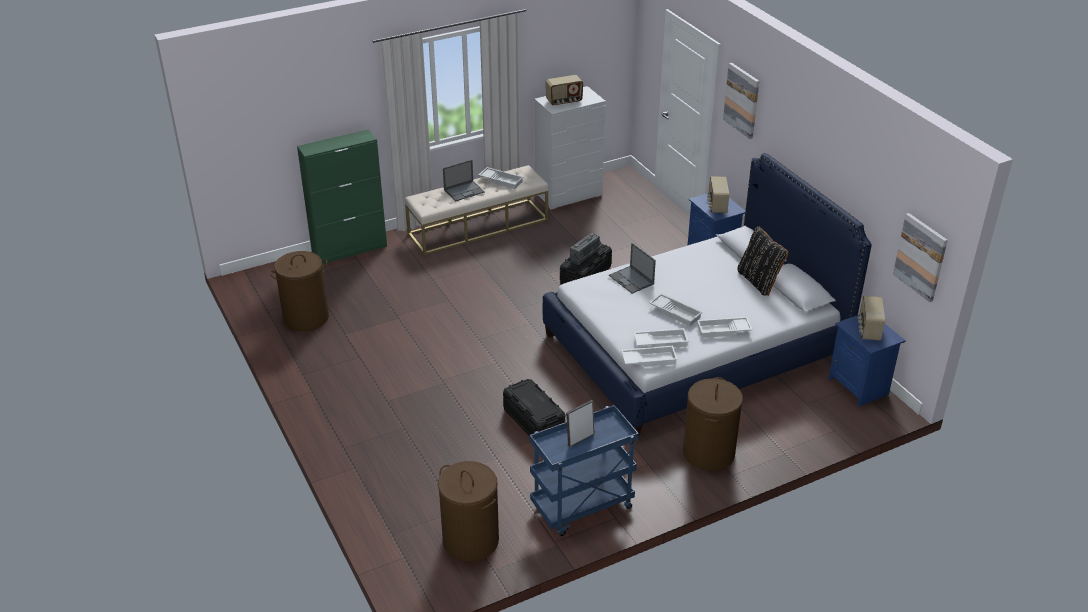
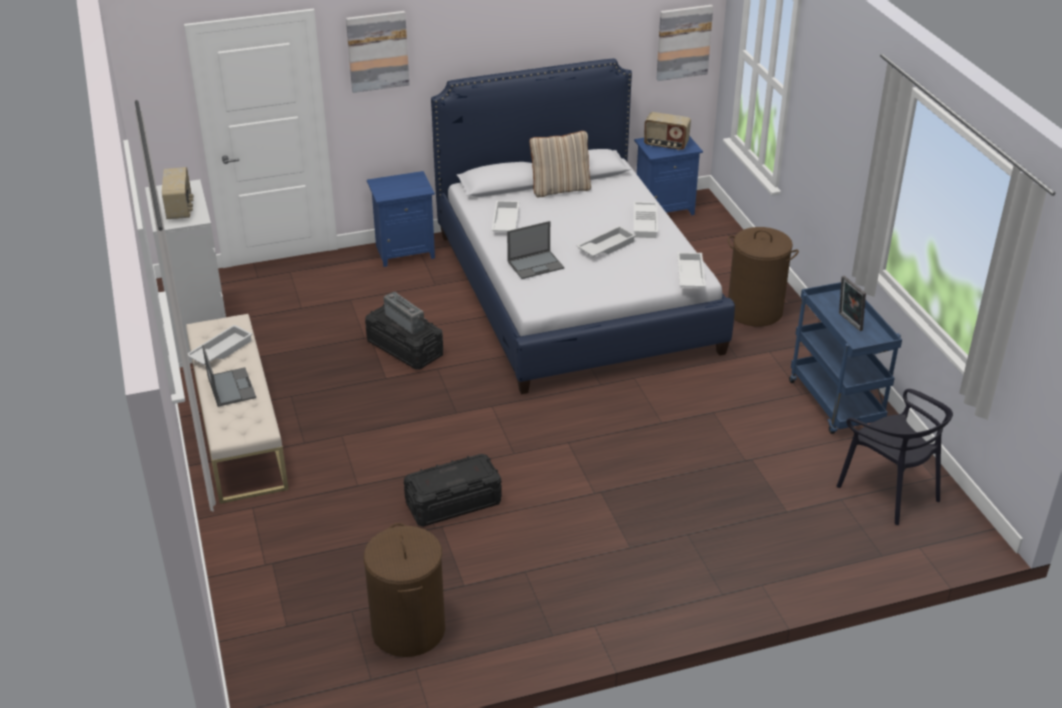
camera: 80 degrees left, 0 degrees up
(350, 250) = (234, 572): green cabinet -> none
(470, 540) = (889, 491): brown laundry basket -> black chair
(534, 421) = (689, 423): black storage box -> black storage box (453, 503)
(660, 341) = (658, 263): white tray -> white tray (504, 221)
(717, 205) = (402, 186): radio -> none
(759, 281) = (560, 189): black pillow -> beige pillow

